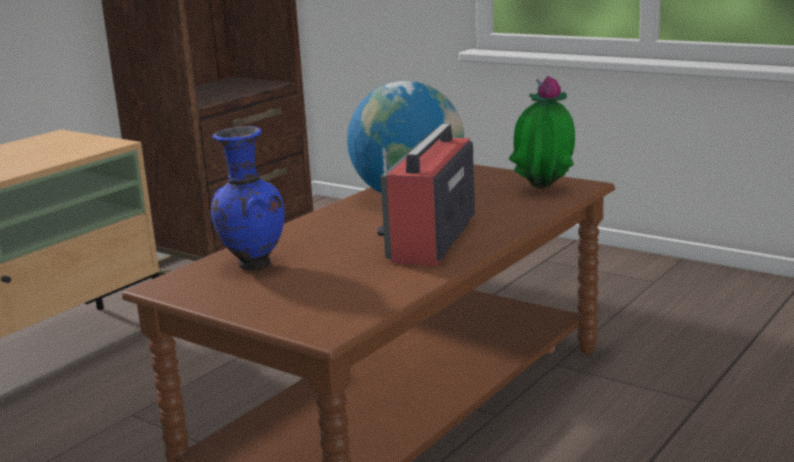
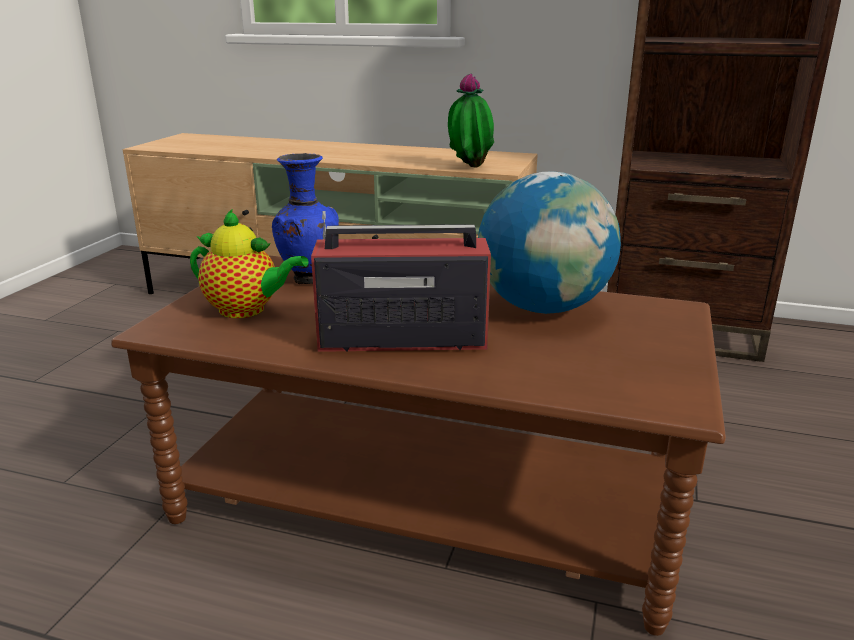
camera: 70 degrees right, 5 degrees up
(313, 291) = (247, 310): none -> teapot
(543, 190) = (627, 381): potted plant -> potted plant (469, 167)

